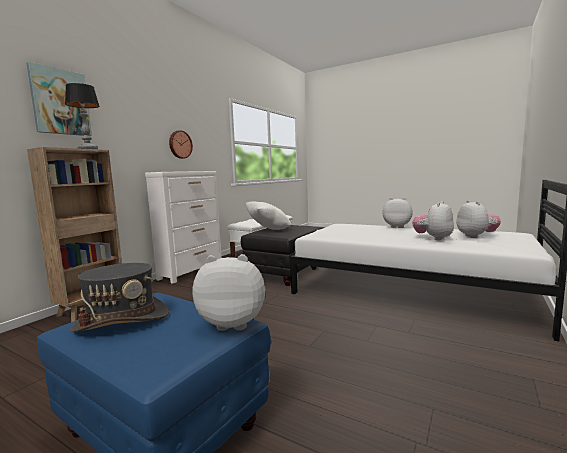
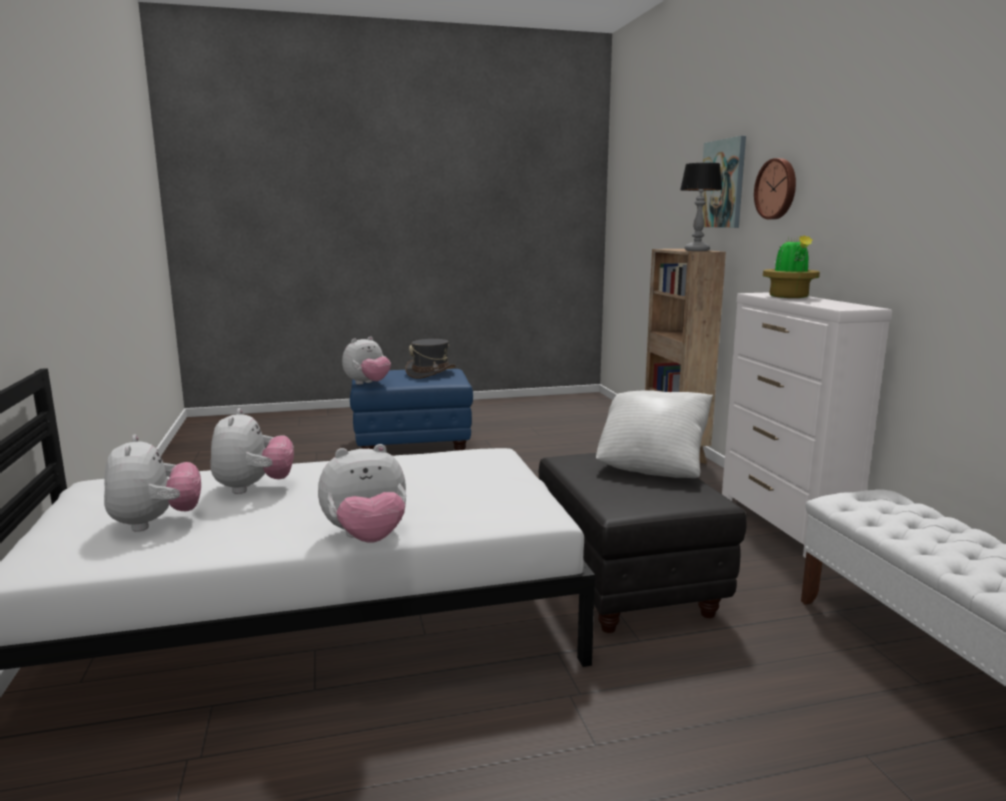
camera: 135 degrees right, 5 degrees up
(175, 171) = (789, 297): none -> potted plant
(180, 144) = (865, 233): wall clock -> wall clock (777, 189)
(476, 236) = (156, 523): plush toy -> plush toy turned 150 degrees counterclockwise

